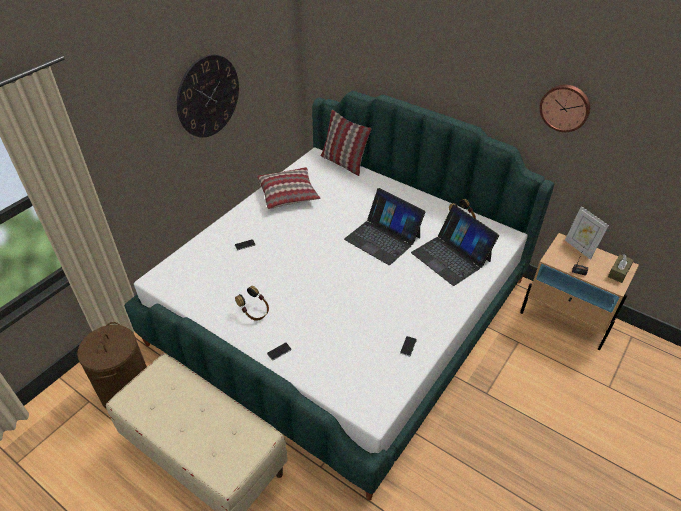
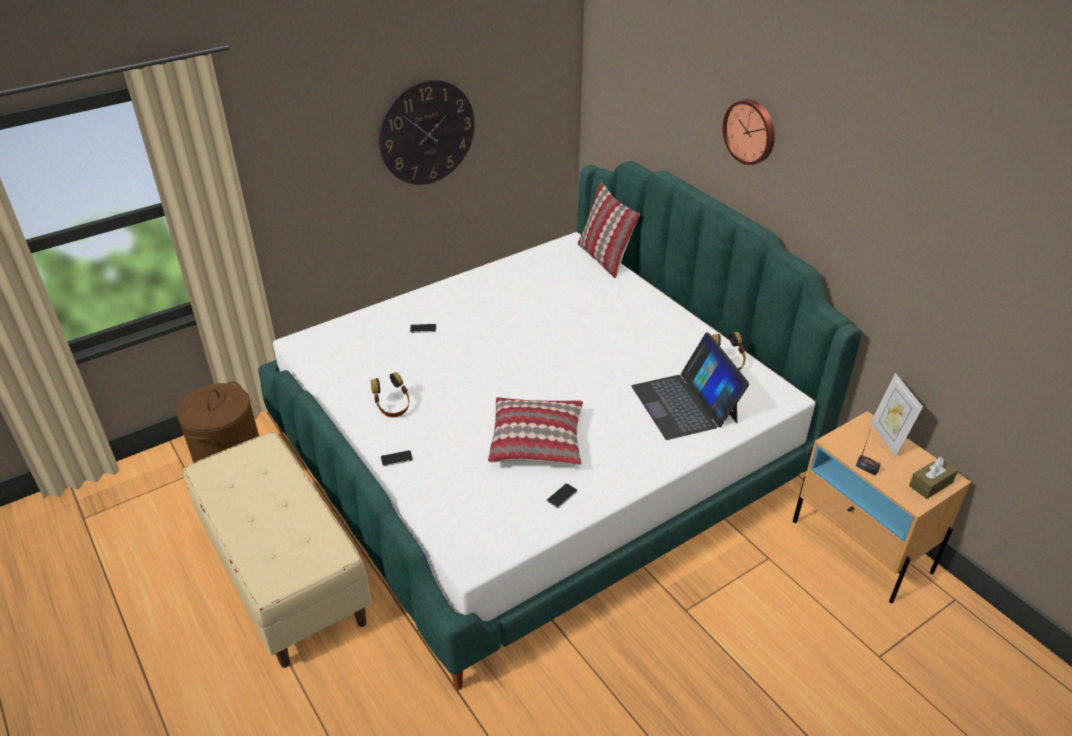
camera: 20 degrees right, 5 degrees down
(288, 194) = (510, 281): pillow -> pillow (537, 441)
(383, 238) = (603, 360): laptop -> none
(565, 107) = (881, 218): wall clock -> wall clock (751, 131)

